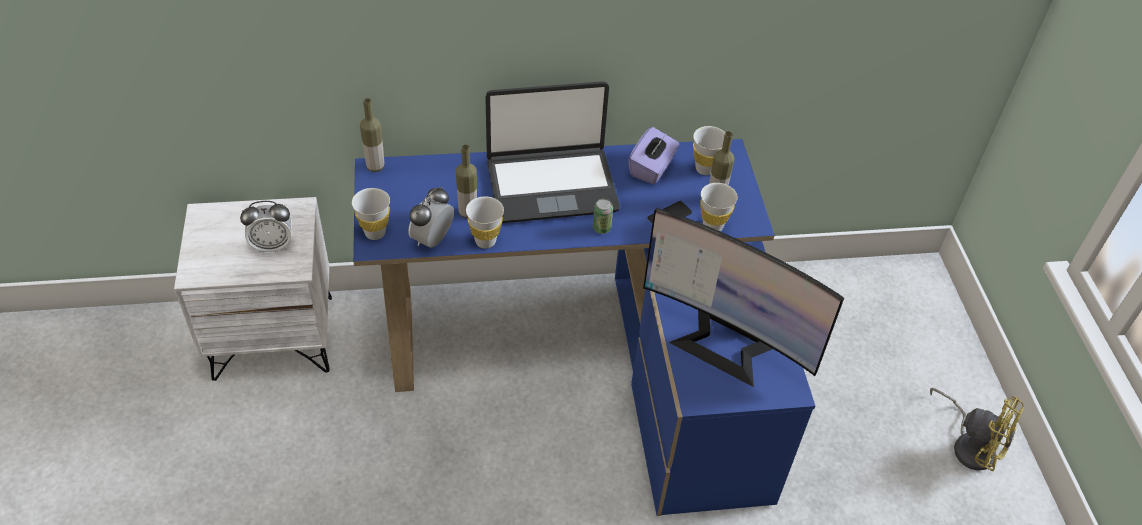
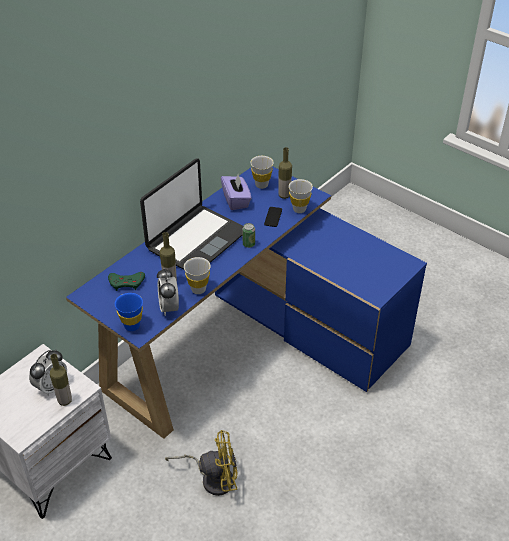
camera: 40 degrees left, 5 degrees down
(375, 167) = (85, 293): bottle -> bottle (65, 400)
(375, 233) = (132, 326): white cup -> blue cup
(426, 184) = (126, 283): none -> green game controller
(725, 343) = (358, 263): monitor -> none
(970, 445) = (454, 259): yellow fan -> yellow fan (212, 478)

